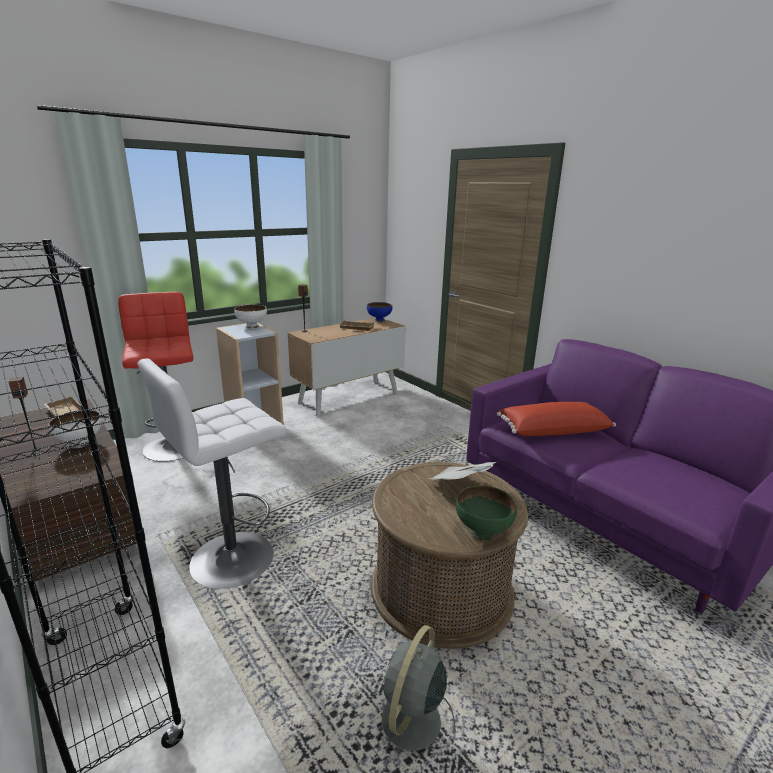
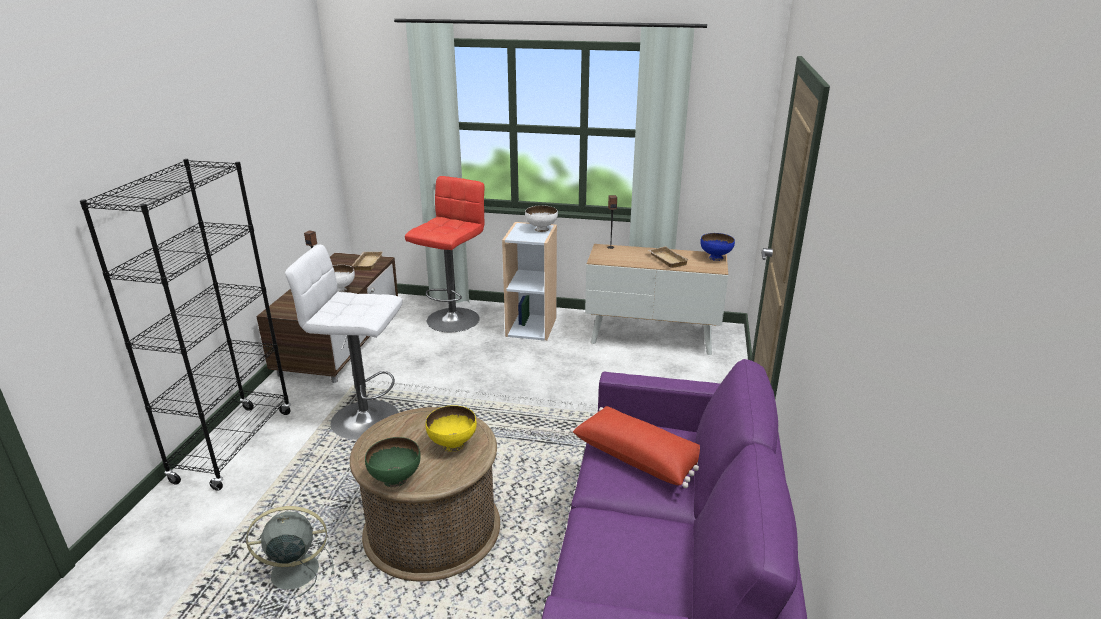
camera: 50 degrees right, 5 degrees up
(460, 486) = (452, 444): newspaper -> yellow bowl

